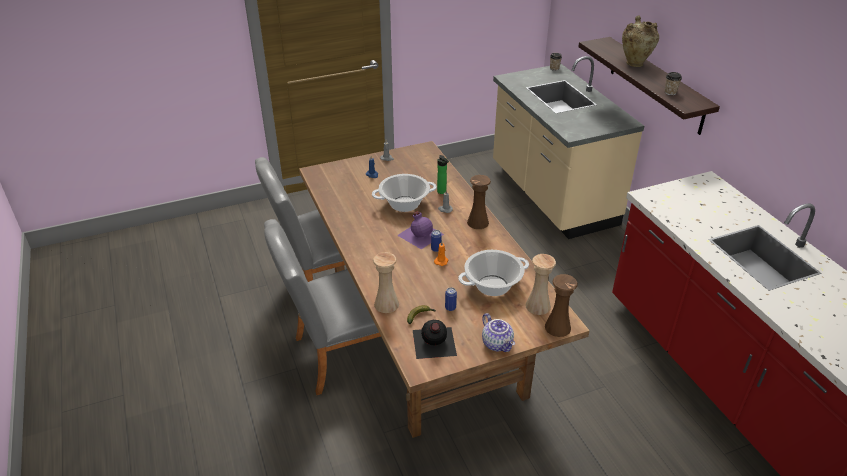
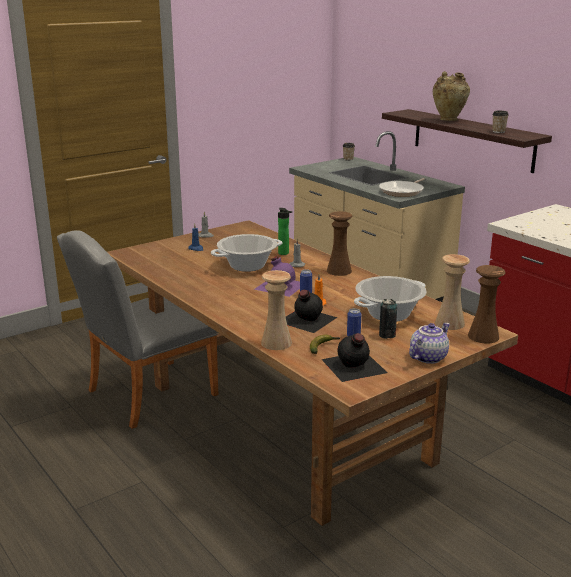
camera: 15 degrees left, 15 degrees down
(340, 355) = (193, 459): grey chair -> none
(422, 280) = (306, 319): none -> black bottle
(478, 311) = (387, 335): none -> can
(498, 344) = (427, 357): teapot -> teapot turned 90 degrees counterclockwise
(580, 126) = (403, 191): none -> frying pan

